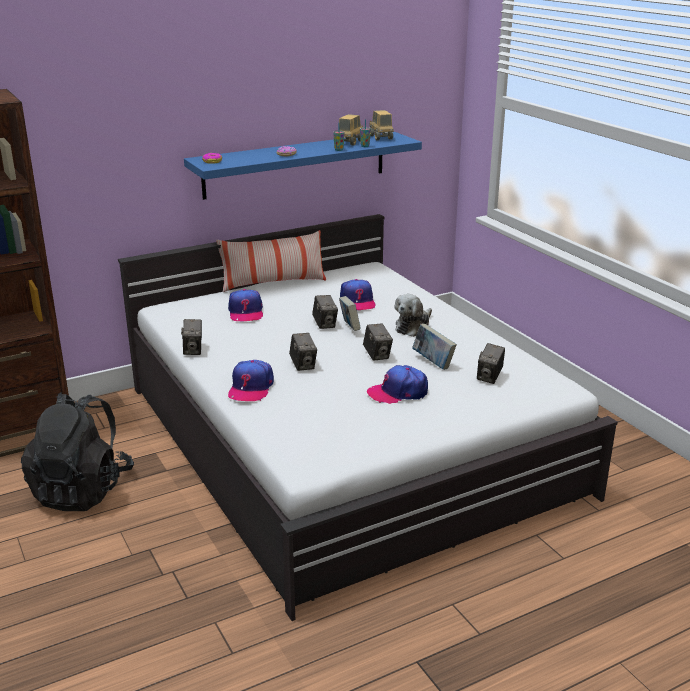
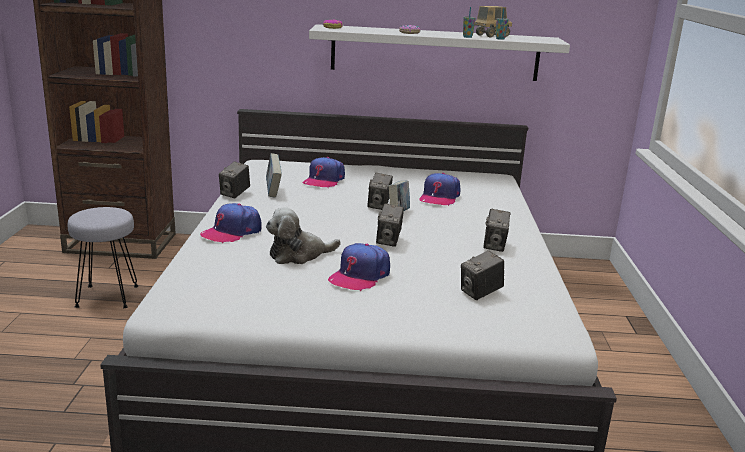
camera: 30 degrees right, 5 degrees down
(82, 490) = (108, 297): black backpack -> grey stool
(273, 283) = (383, 167): pillow -> none
(295, 165) = (435, 53): blue shelf -> white shelf
(303, 365) = (306, 229): camera -> camera (495, 246)
(381, 137) = (532, 37): toy truck -> none
(398, 392) = (359, 276): cap -> cap turned 75 degrees counterclockwise
(413, 327) = (464, 229): plush toy -> plush toy (299, 255)
(433, 362) = (438, 263): book -> book (273, 191)

